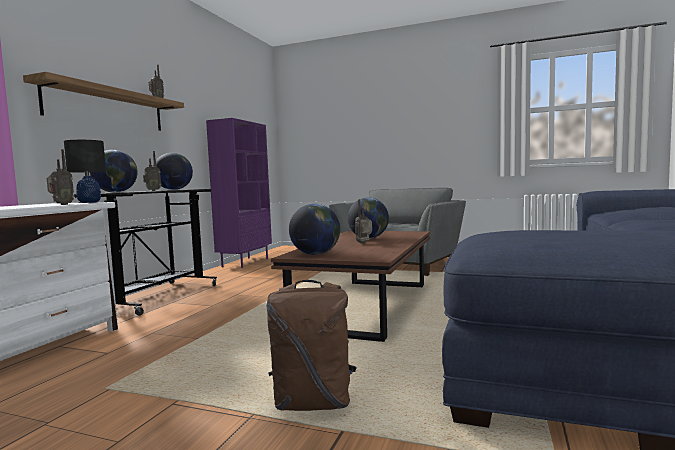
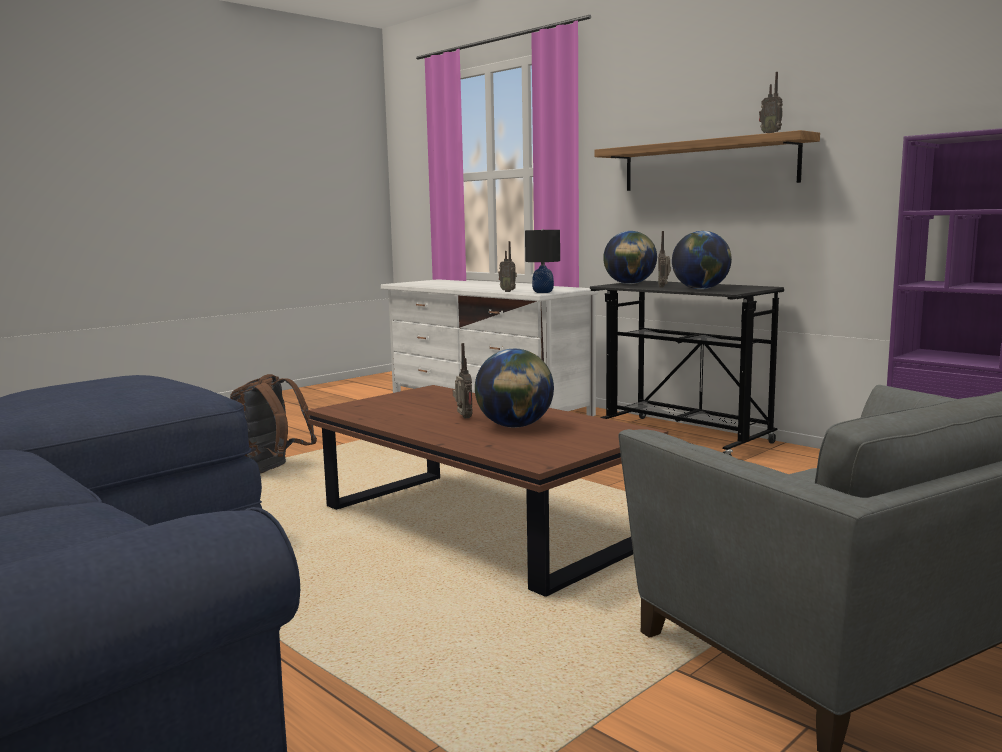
camera: 115 degrees right, 5 degrees up
(315, 254) = (421, 396): globe -> none

